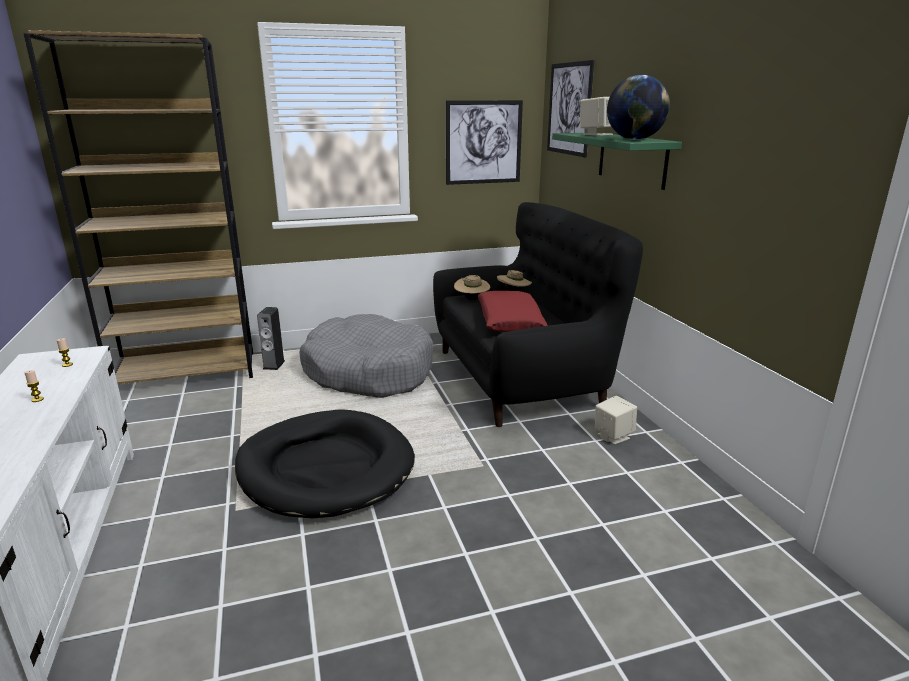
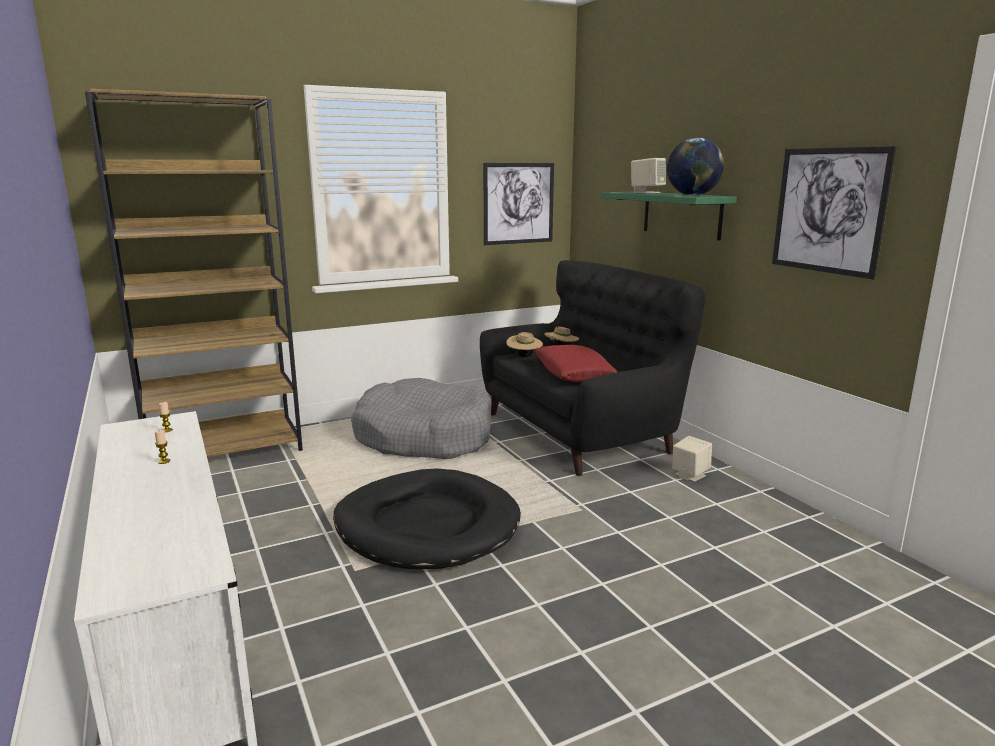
camera: 10 degrees left, 5 degrees down
(274, 365) = (319, 437): speaker -> none
(569, 109) = (605, 170): picture -> picture (829, 210)

